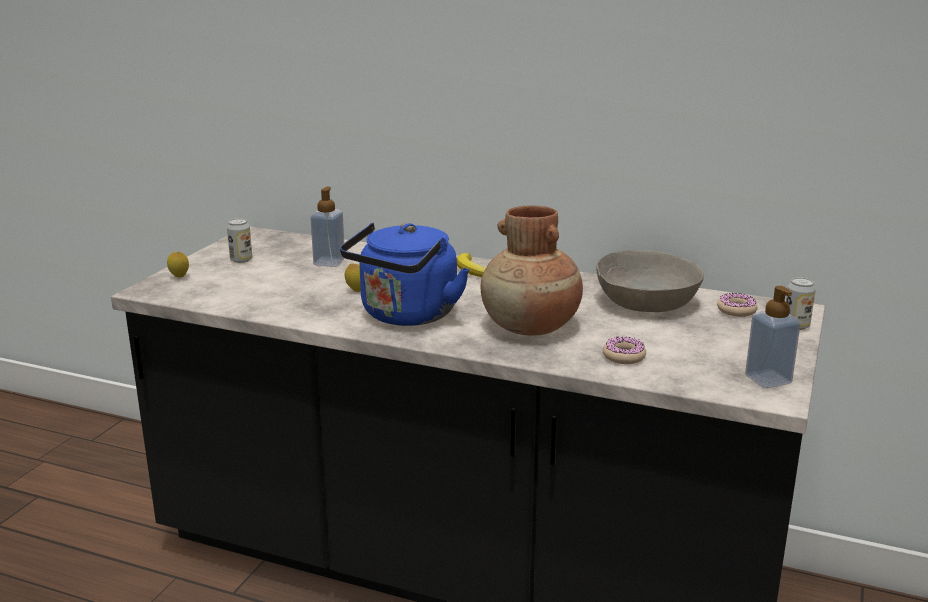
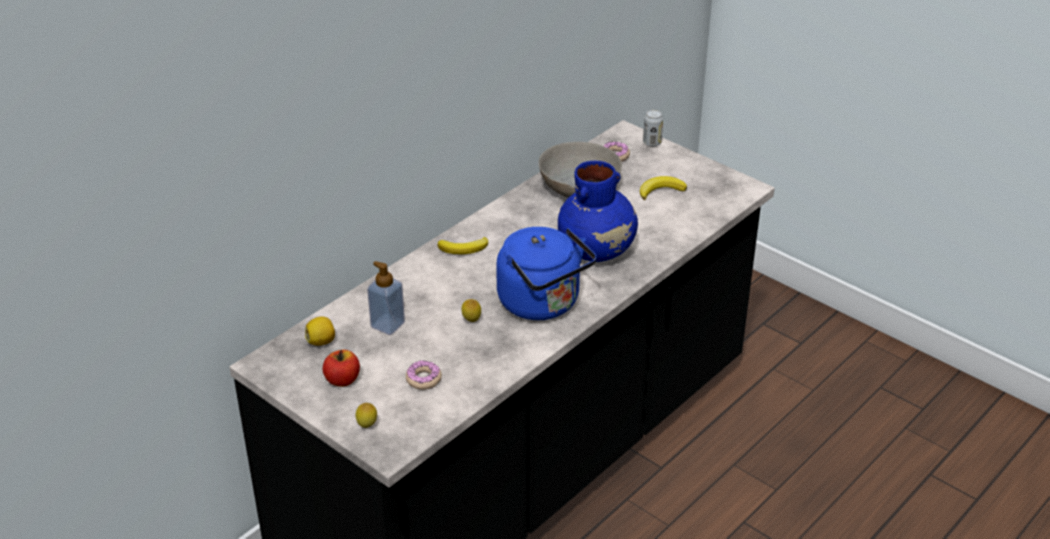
camera: 70 degrees left, 15 degrees up
(241, 260) = (342, 380): can -> apple
(292, 245) = (321, 341): none -> lemon
(530, 327) = (597, 250): brown vase -> blue vase
(624, 356) = (666, 224): donut -> donut (423, 379)
(695, 344) = (660, 190): none -> banana
(768, 379) = (723, 182): soap dispenser -> none

